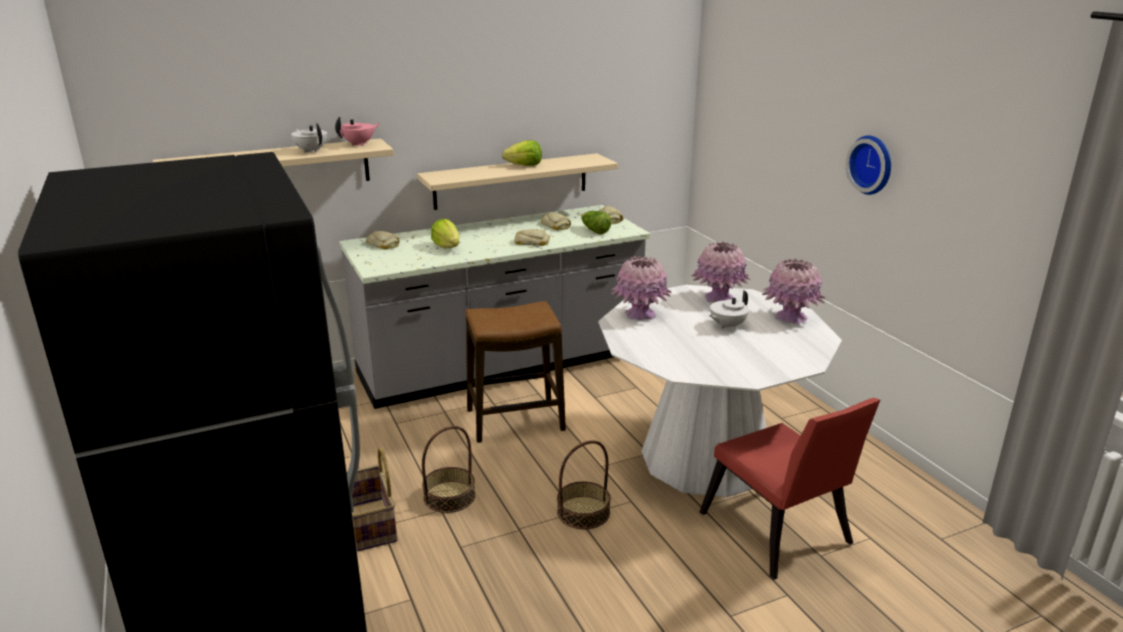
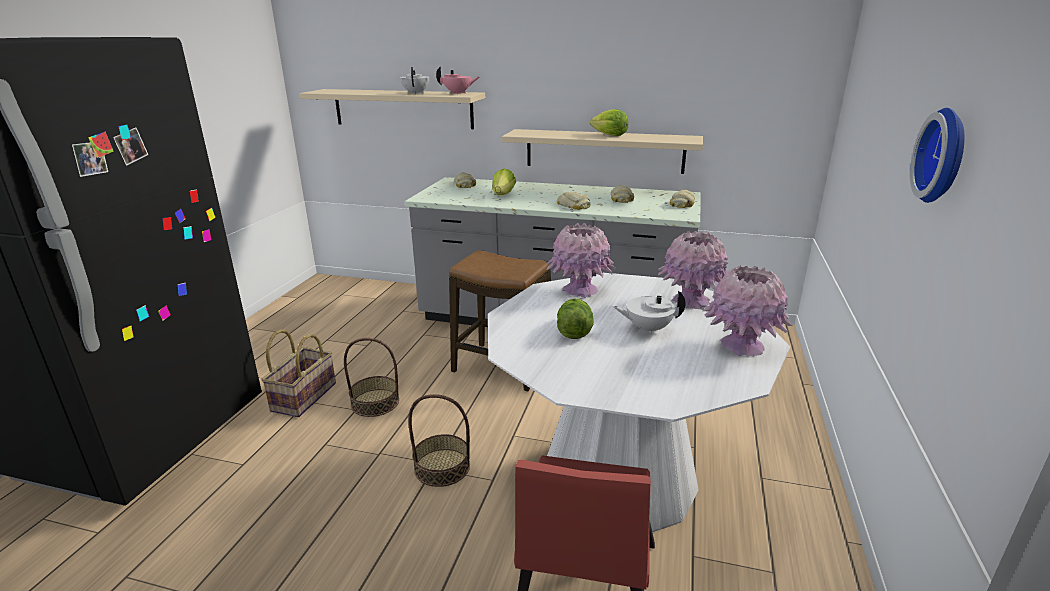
camera: 40 degrees right, 0 degrees up
(594, 231) = (647, 209): lettuce -> lettuce (573, 330)

